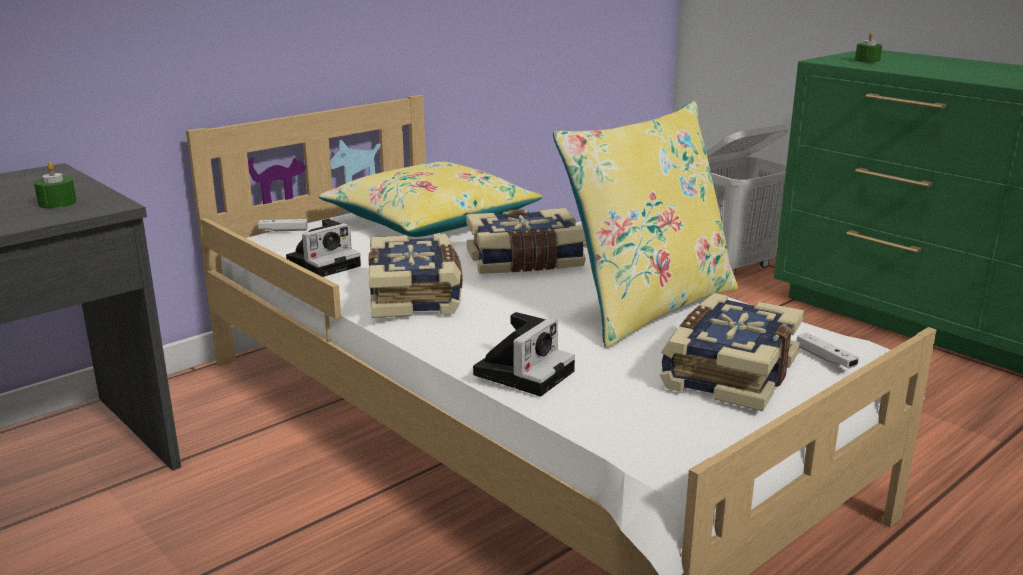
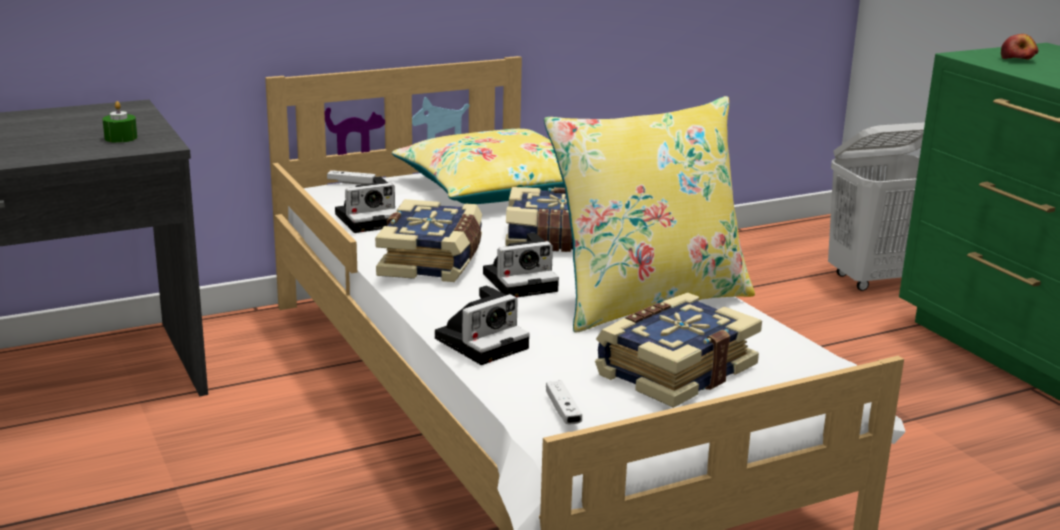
camera: 15 degrees right, 0 degrees up
(518, 304) = (522, 281): none -> camera
(825, 358) = (784, 372): white game controller -> white game controller (563, 411)
(867, 60) = (1017, 59): green candle -> apple

